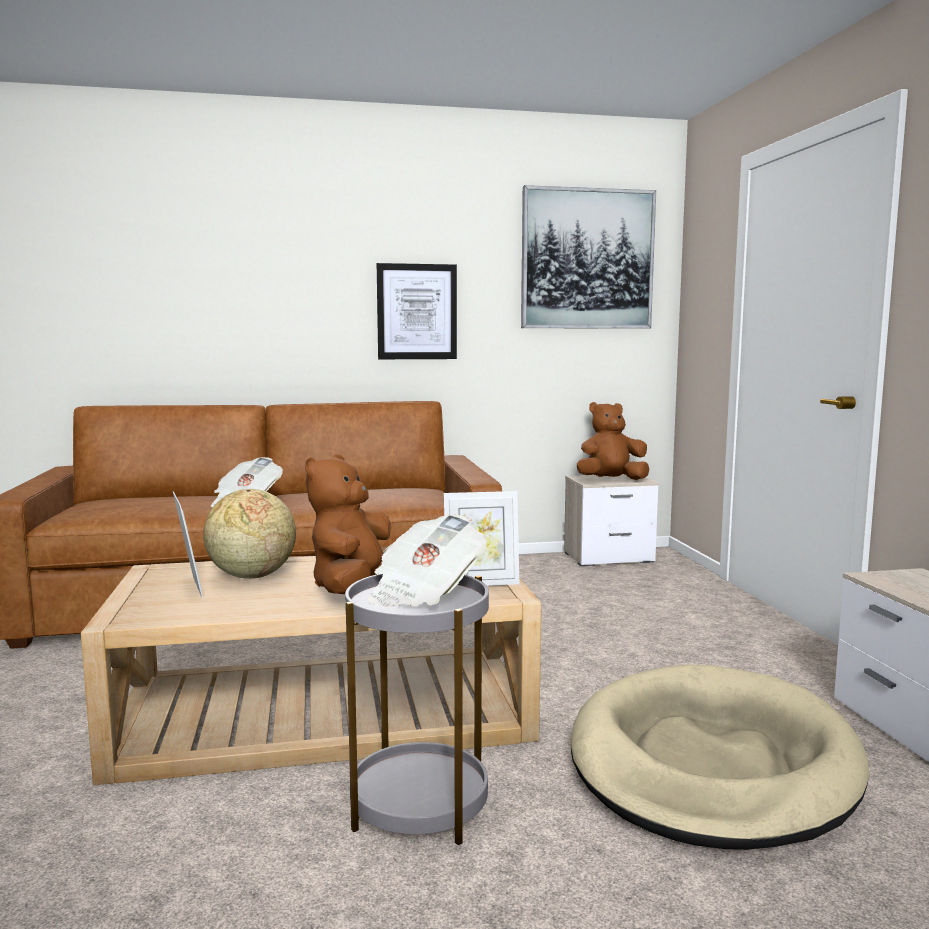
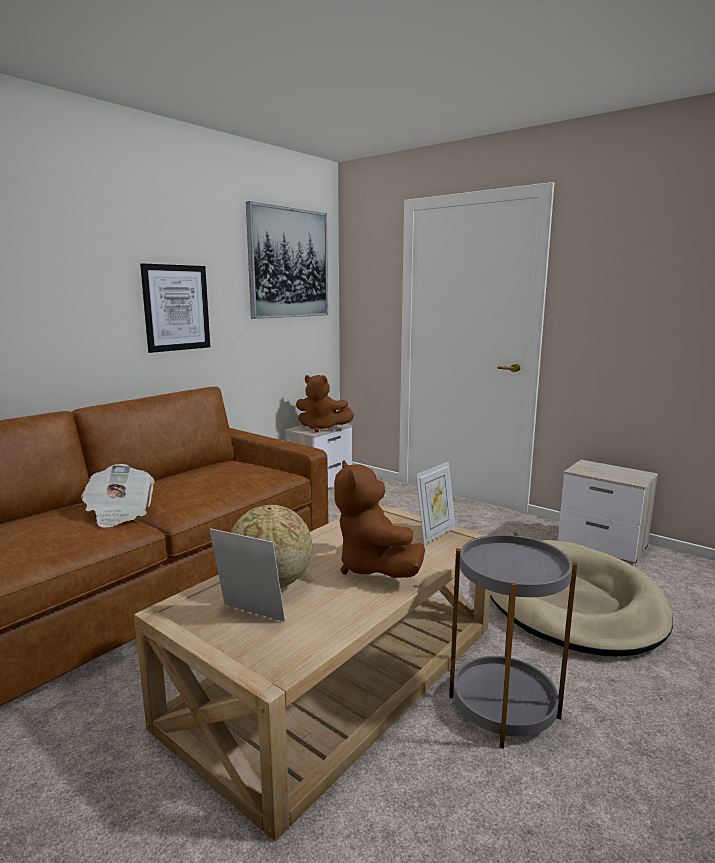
camera: 40 degrees left, 5 degrees up
(424, 592) = (501, 556): newspaper -> none
(610, 480) = (322, 428): brown plush toy -> brown plush toy turned 105 degrees counterclockwise

